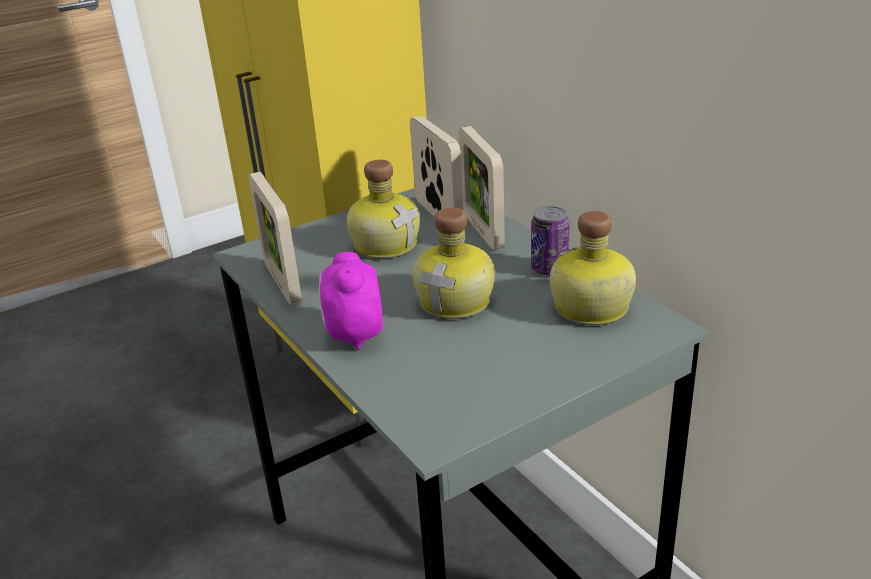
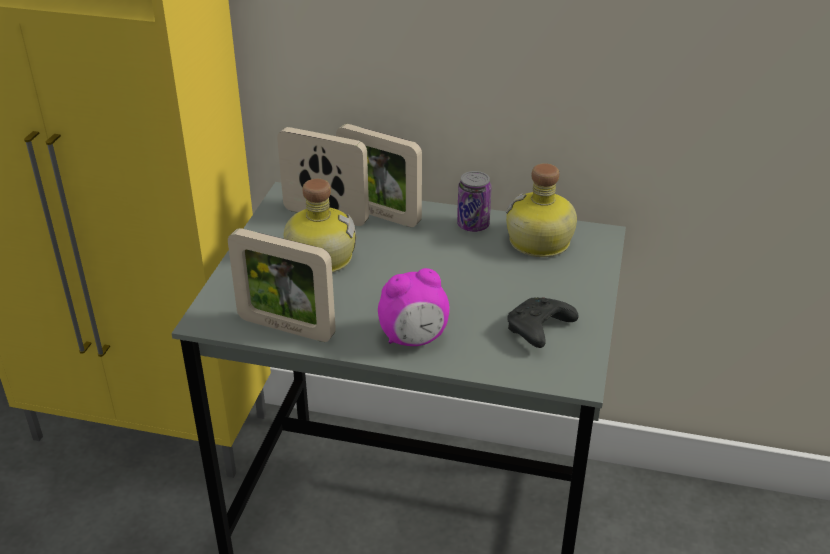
camera: 45 degrees left, 5 degrees up
(354, 335) = (414, 339): alarm clock -> alarm clock turned 60 degrees counterclockwise
(457, 301) = (446, 278): bottle -> none
(466, 381) = (538, 331): none -> black game controller

